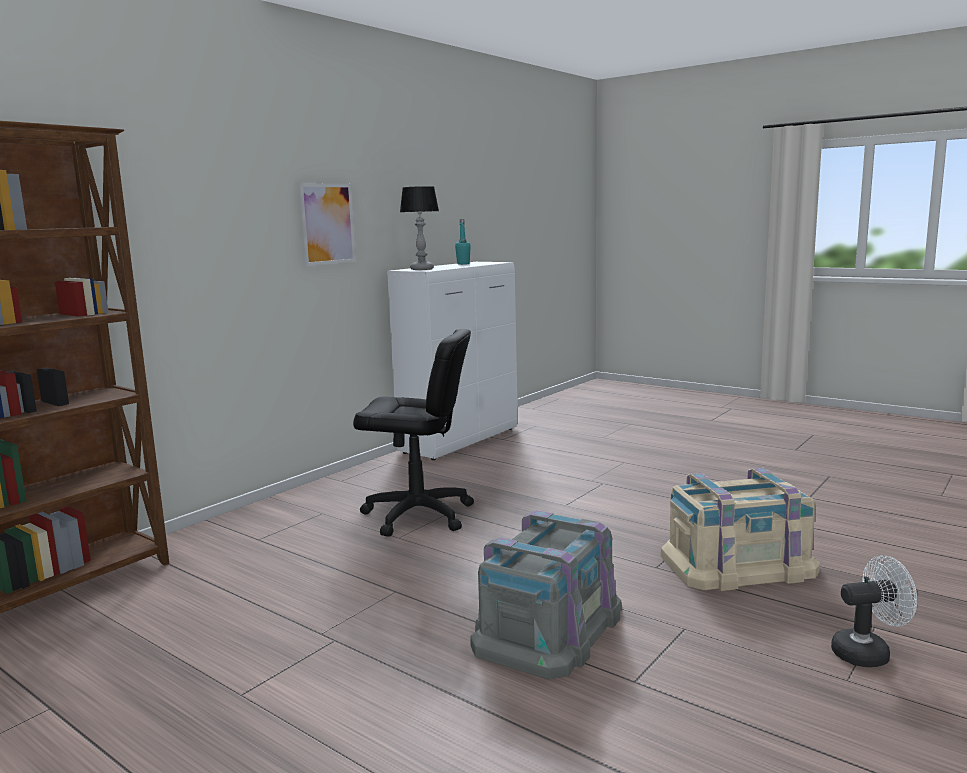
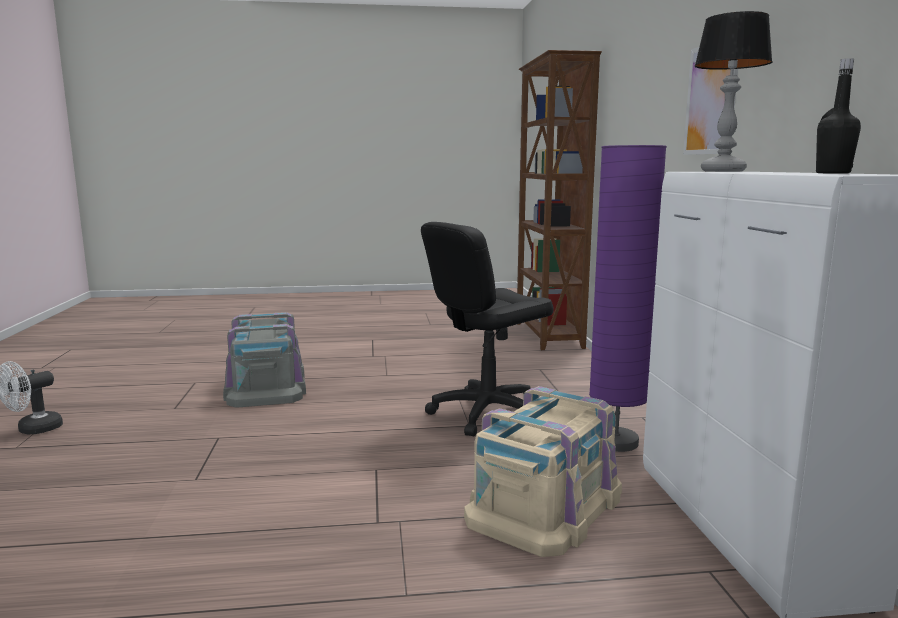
camera: 135 degrees right, 0 degrees up
(401, 475) = (616, 442): none -> purple floor lamp
(463, 264) = (833, 173): turquoise bottle -> black bottle
(738, 564) = (138, 462): beige storage box -> beige storage box (544, 504)

